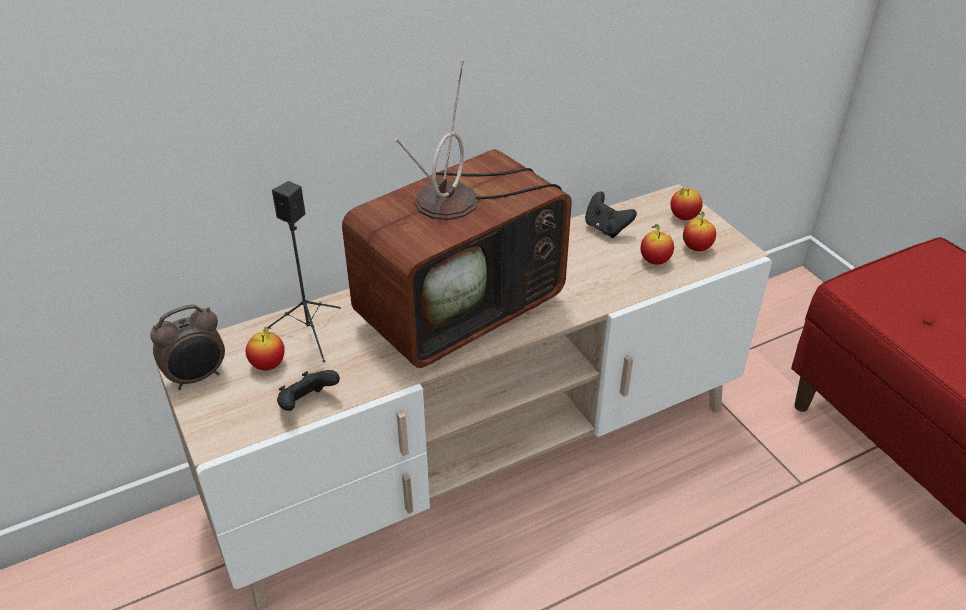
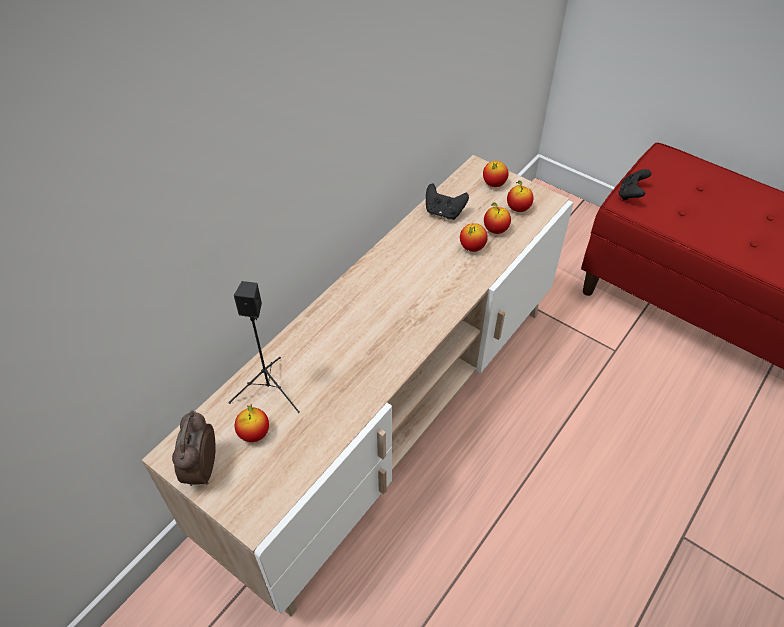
camera: 25 degrees left, 10 degrees up
(197, 377) = (201, 469): alarm clock -> alarm clock turned 150 degrees clockwise
(307, 404) = (310, 456): black game controller -> black game controller (631, 194)
(461, 305) = (376, 320): television -> none
(615, 270) = (472, 247): none -> apple

